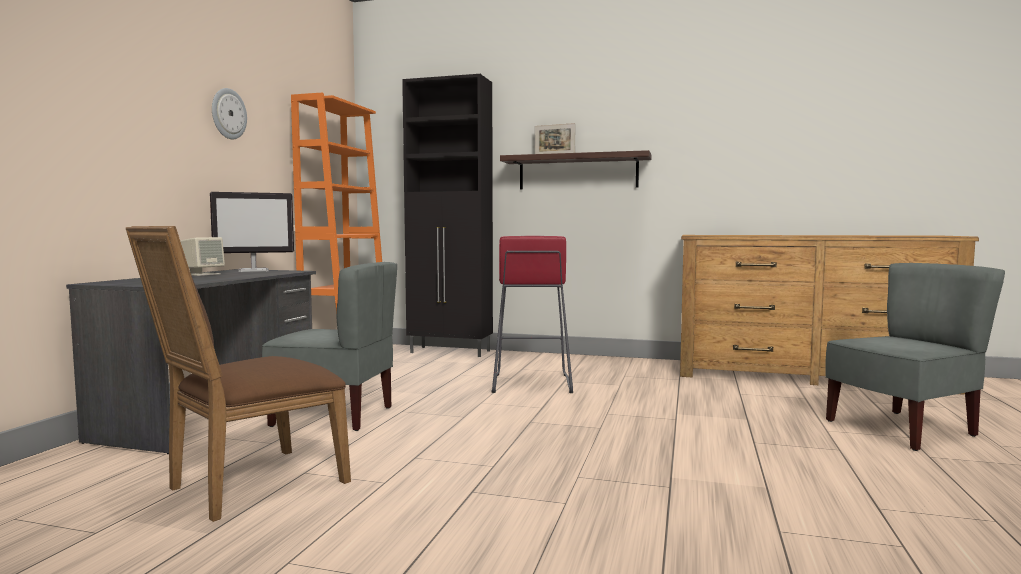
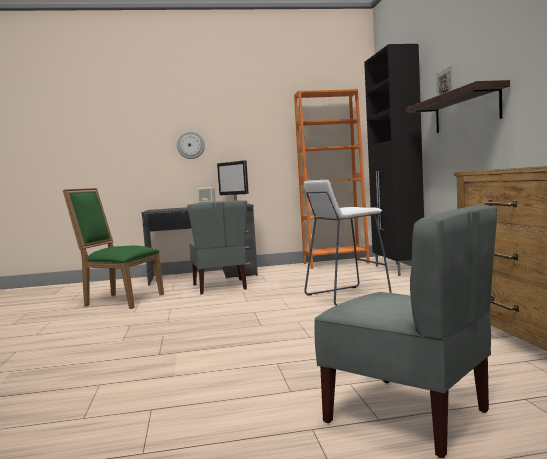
camera: 65 degrees right, 0 degrees up
(228, 114) = (244, 117): wall clock -> wall clock (190, 145)
(248, 486) = (120, 300): brown chair -> green chair
(531, 383) = (346, 296): red stool -> white stool

